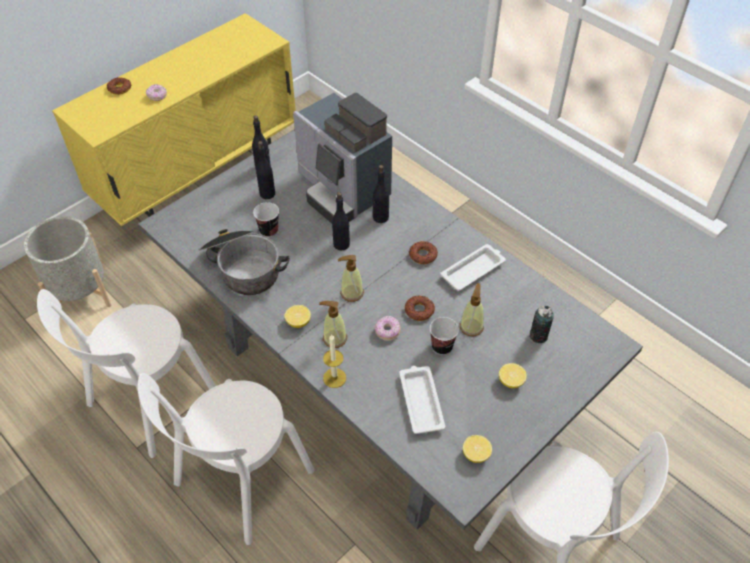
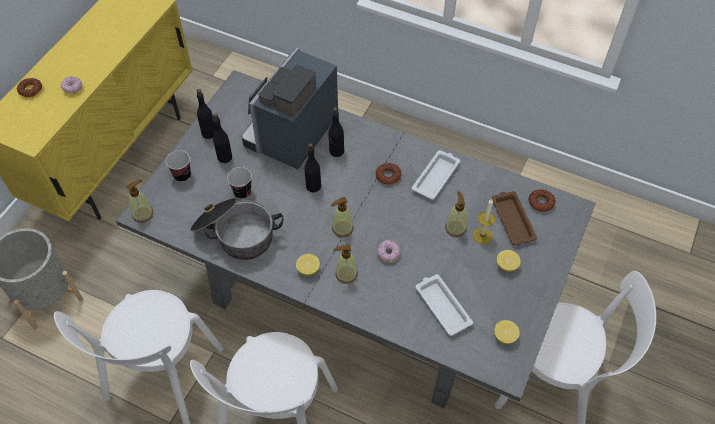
camera: 20 degrees left, 5 degrees up
(165, 224) = (143, 214): none -> soap dispenser
(334, 378) = (362, 309): candle -> candle (482, 235)
(342, 191) = (291, 135): coffee machine -> coffee machine turned 90 degrees clockwise
(419, 310) = (406, 227): donut -> donut (541, 202)
(442, 347) = (439, 253): cup -> cup (182, 175)
(538, 336) = (512, 219): can -> brown tray

